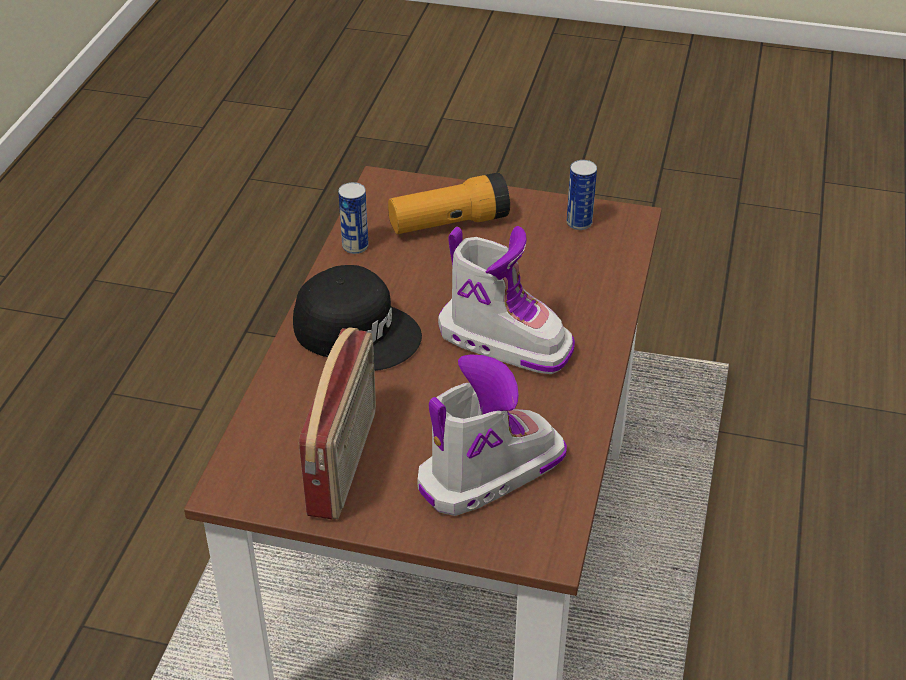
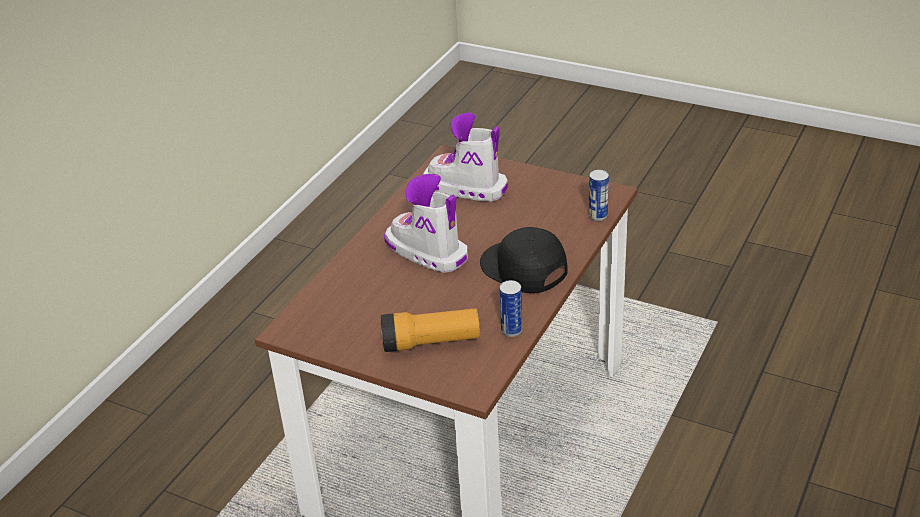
camera: 165 degrees left, 5 degrees down
(345, 461) = (544, 199): radio -> none
(489, 472) = (465, 188): boot -> boot turned 45 degrees clockwise
(579, 223) = (328, 331): can -> can (598, 216)

